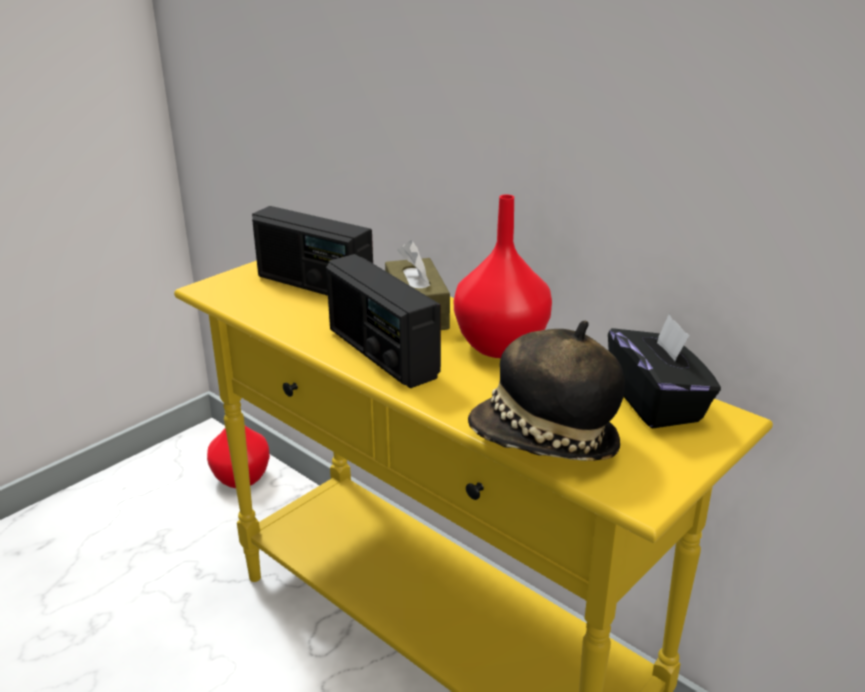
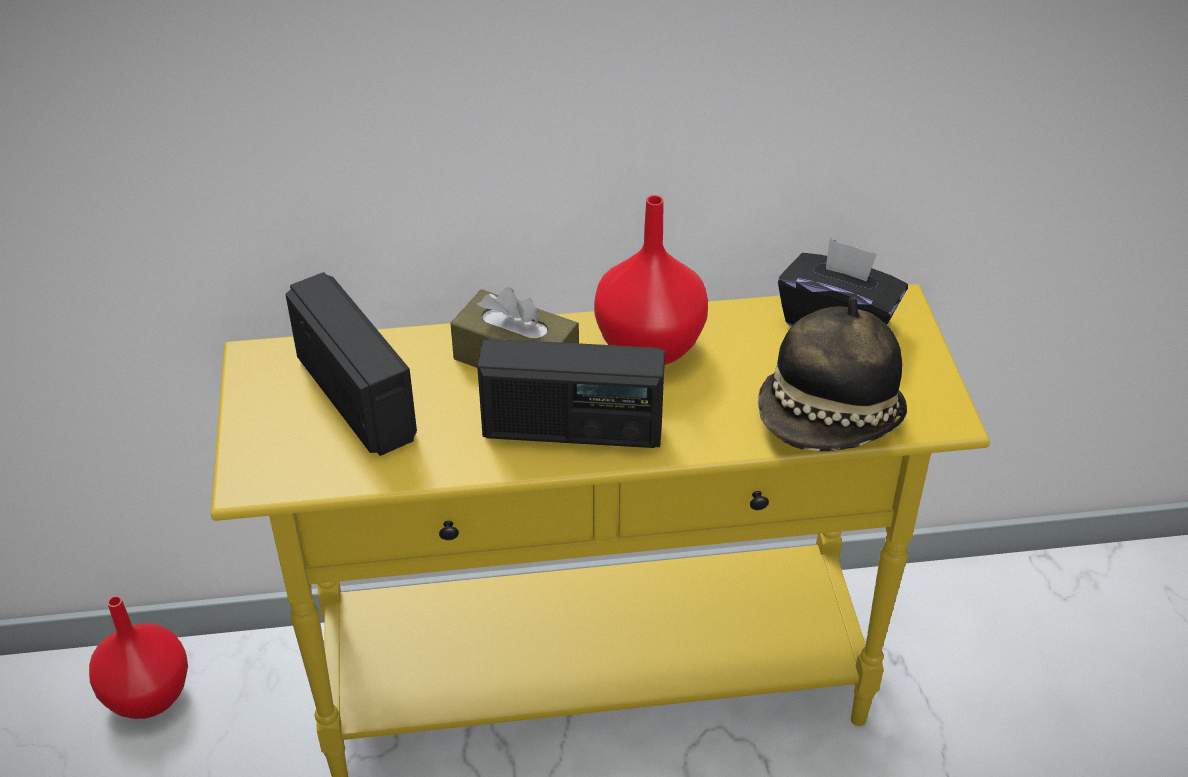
camera: 50 degrees left, 15 degrees up
(314, 285) = (357, 396): radio -> radio turned 105 degrees counterclockwise

